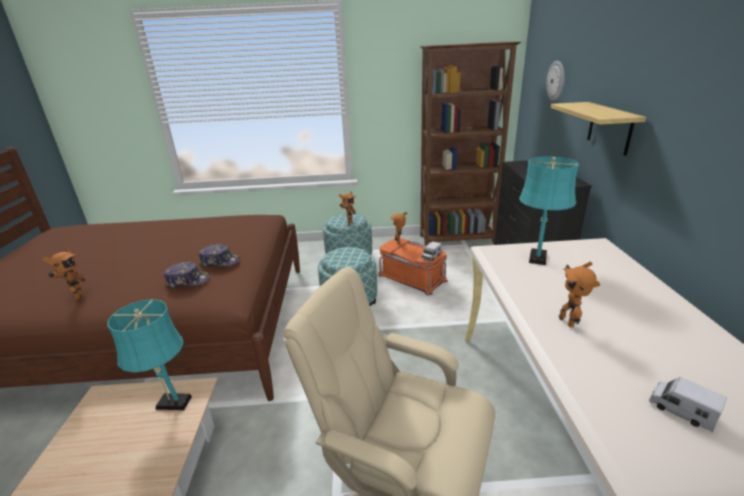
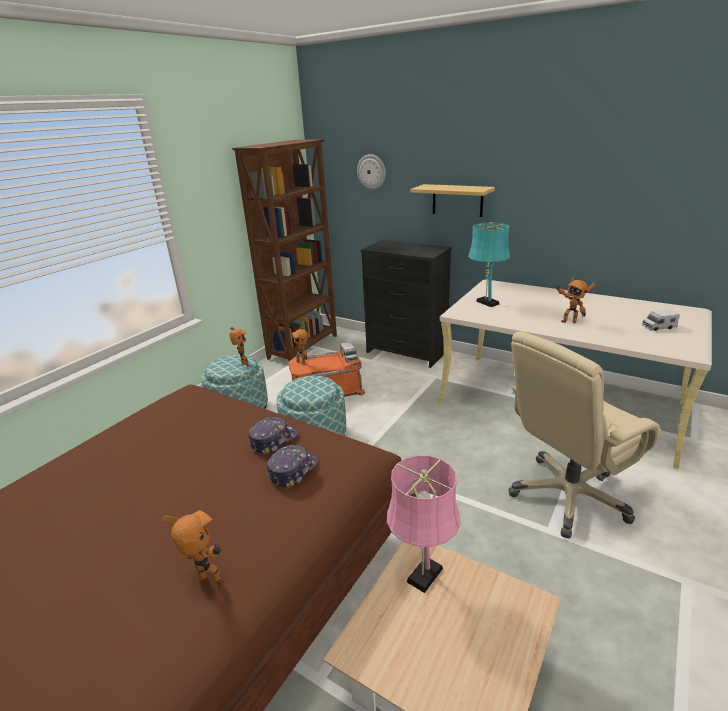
camera: 55 degrees left, 0 degrees up
(170, 402) = (422, 577): turquoise table lamp -> pink table lamp

